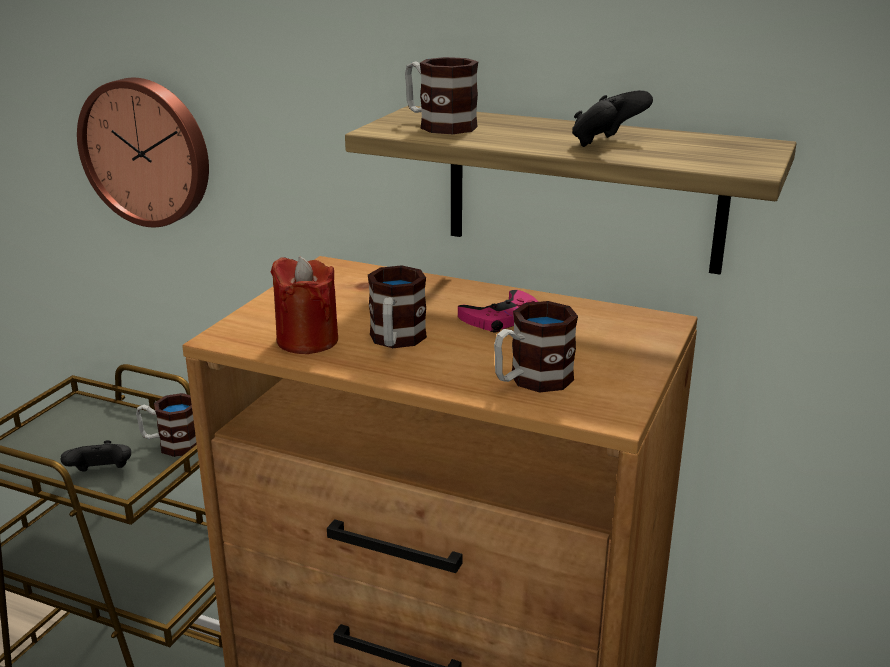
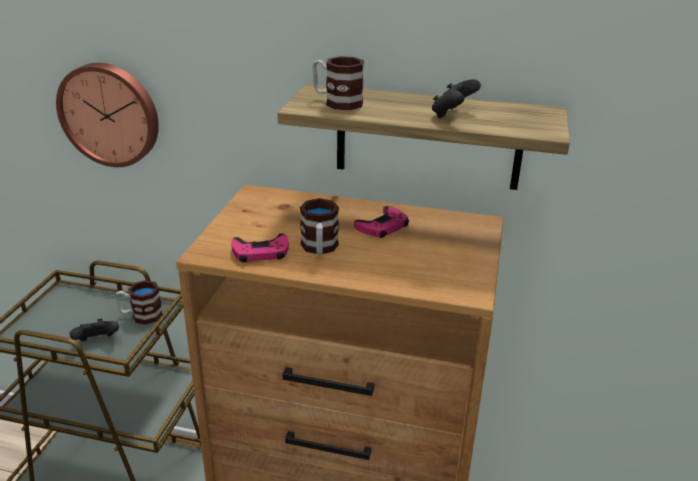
camera: 10 degrees left, 5 degrees up
(307, 340) = (261, 252): red candle -> pink game controller
(531, 381) = (415, 272): mug -> none

